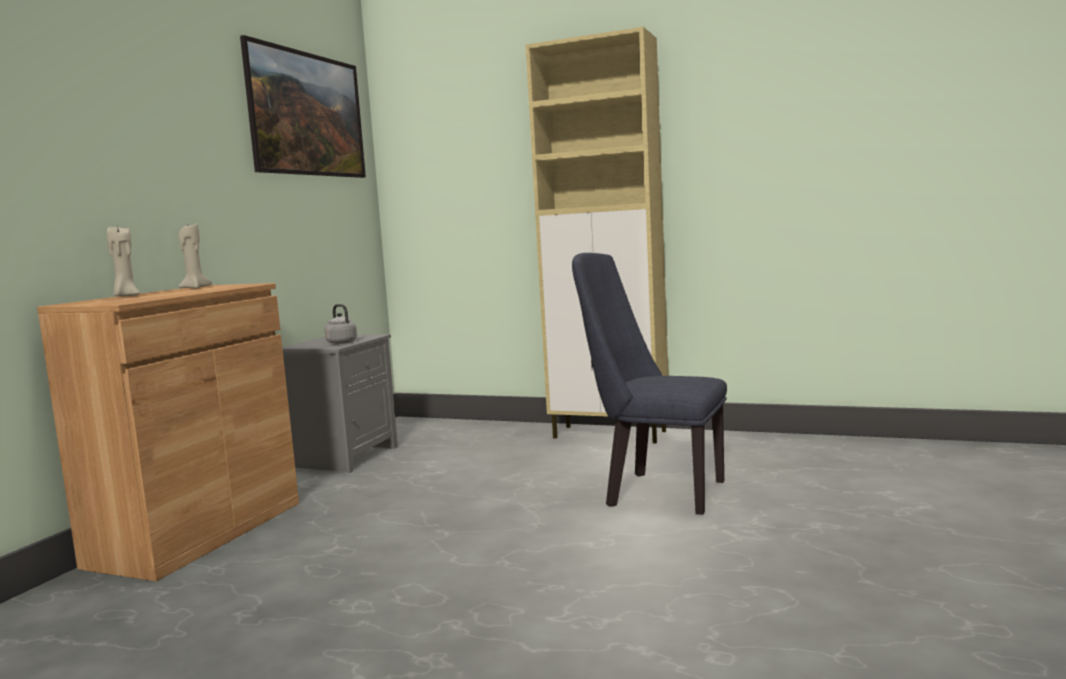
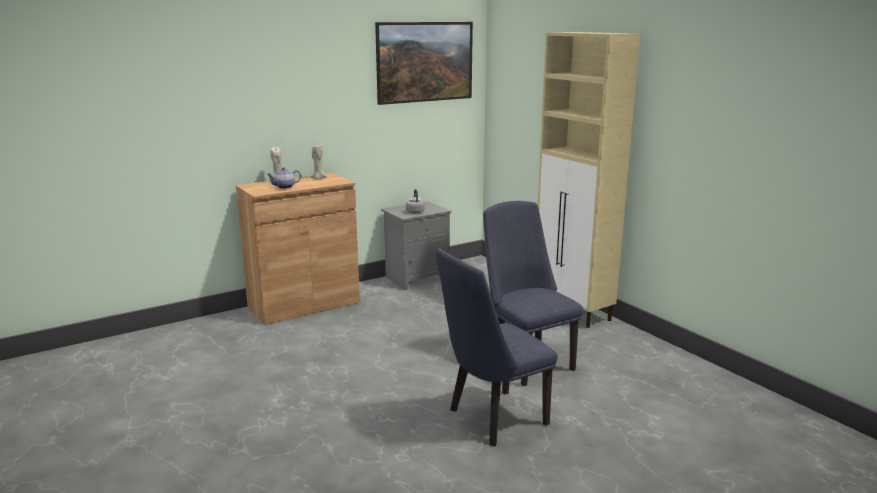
camera: 35 degrees right, 10 degrees up
(157, 296) = (284, 187): none -> teapot
(739, 562) = (491, 419): none -> blue chair

